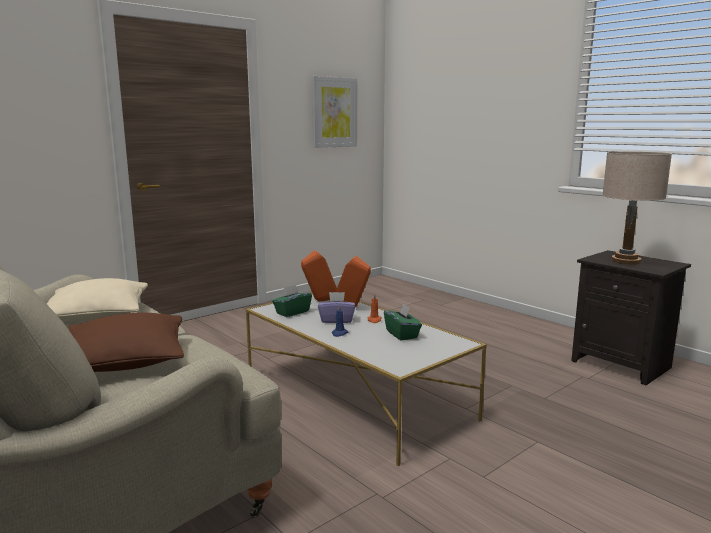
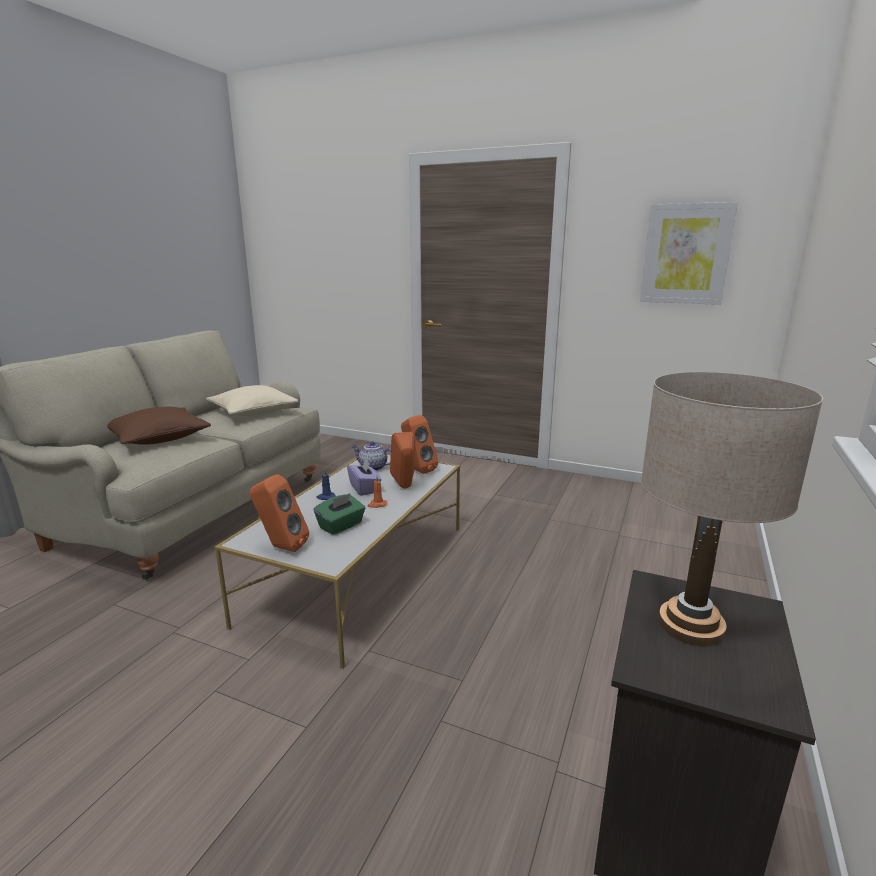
camera: 65 degrees right, 5 degrees up
(292, 312) = (372, 467): green tissue box -> teapot
(423, 356) = (280, 547): none -> orange speaker

